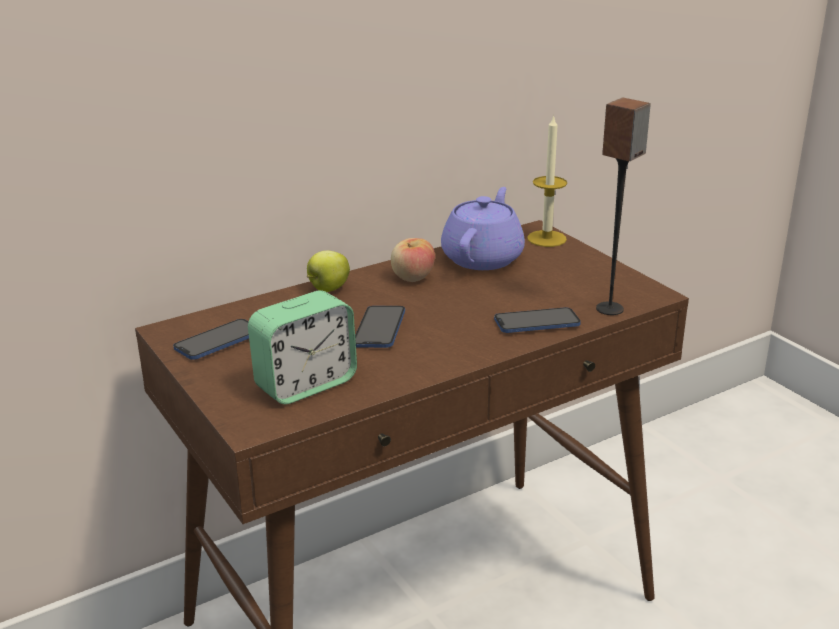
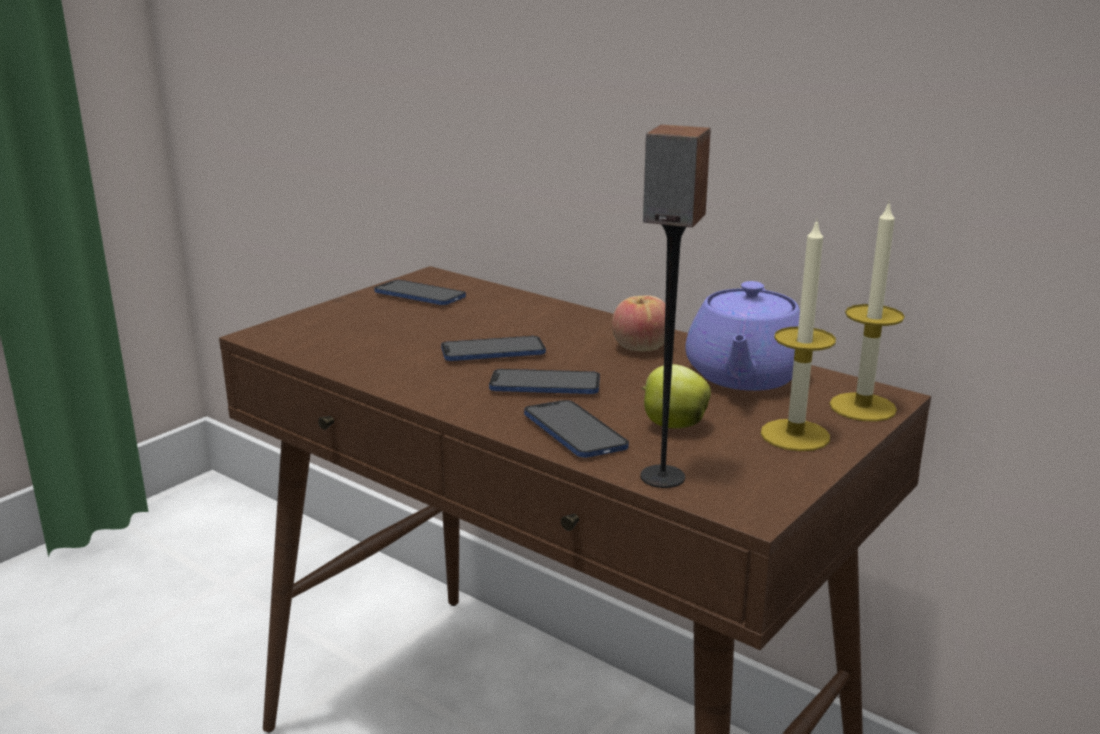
camera: 70 degrees right, 5 degrees down
(306, 384) = (351, 341): alarm clock -> none
(328, 289) = (570, 315): apple -> apple (672, 425)
(456, 320) = (545, 385): none -> phone
(483, 257) = (744, 376): purple teapot -> purple teapot turned 105 degrees clockwise
(573, 263) = (795, 435): none -> candle

